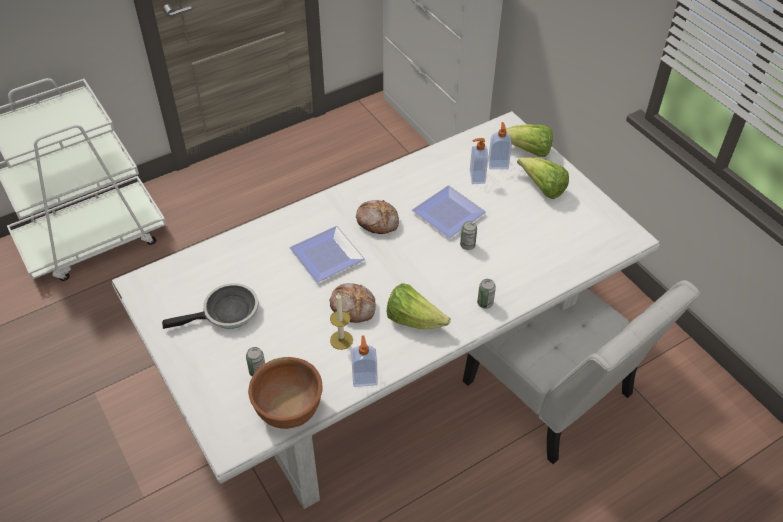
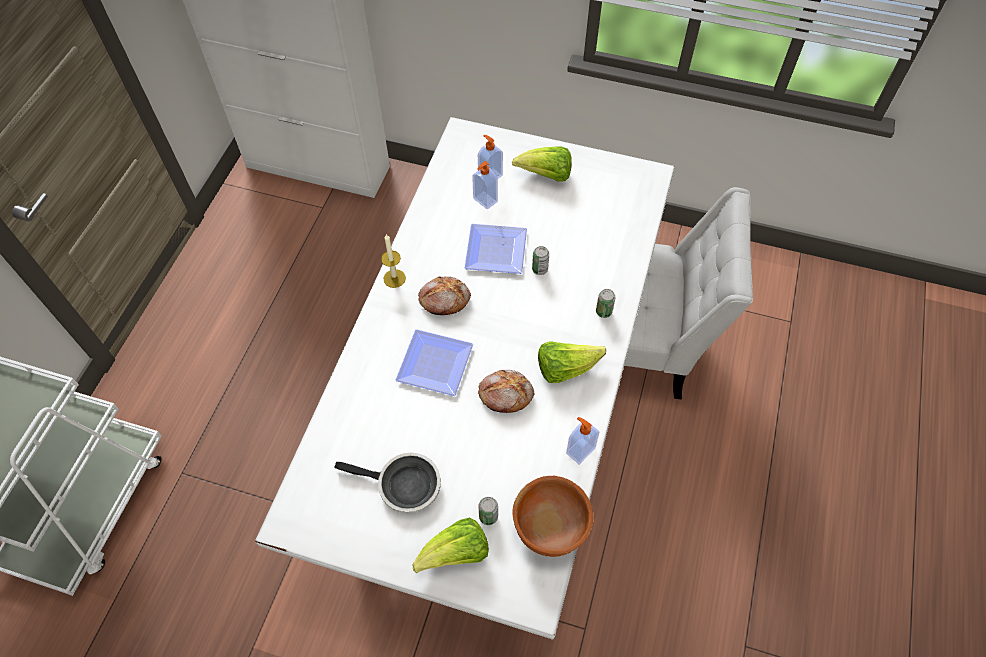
camera: 40 degrees left, 10 degrees up
(226, 313) = (404, 486): frying pan -> frying pan turned 75 degrees clockwise
(341, 340) = (527, 432): candle -> candle (394, 278)
(527, 151) = (501, 148): lettuce -> lettuce (456, 554)

